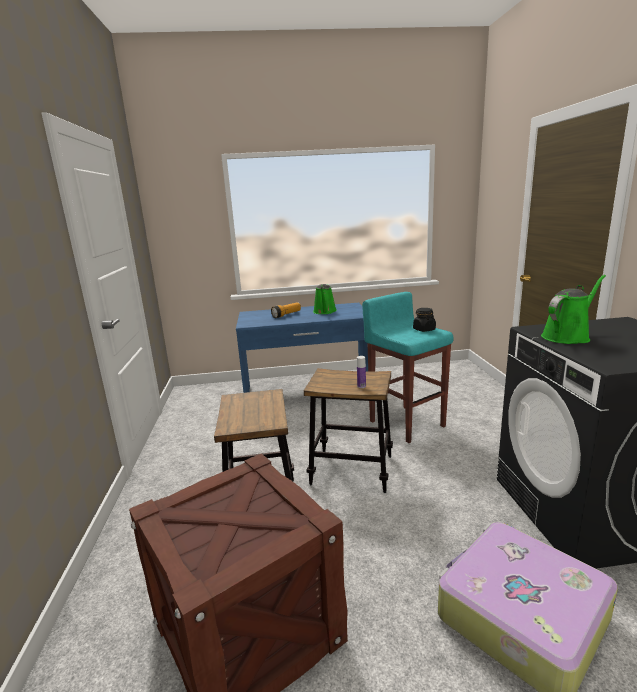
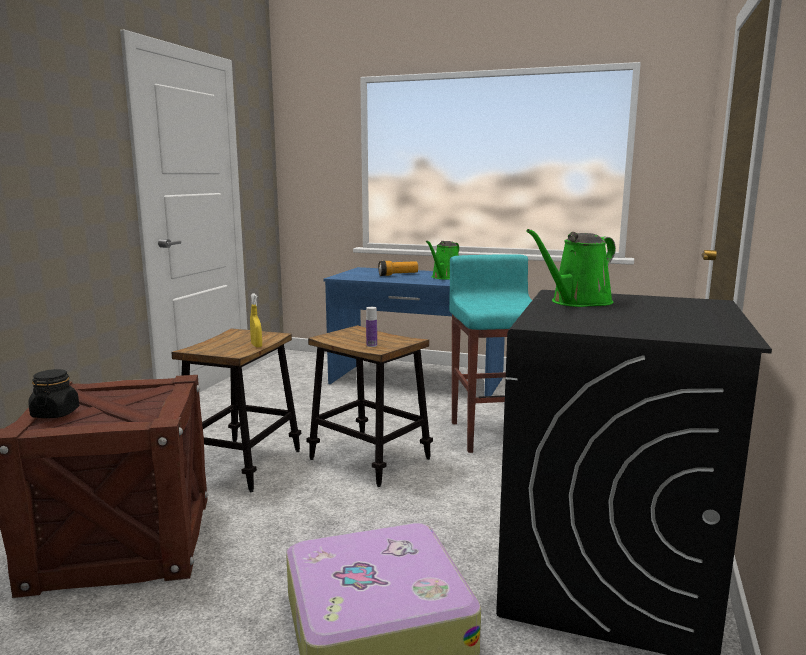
camera: 25 degrees right, 5 degrees down
(274, 409) = (256, 345): none -> yellow spray bottle
(424, 329) = (519, 304): black jar -> black jar (55, 413)
(567, 336) = (577, 302): green watering can -> green watering can turned 150 degrees clockwise

